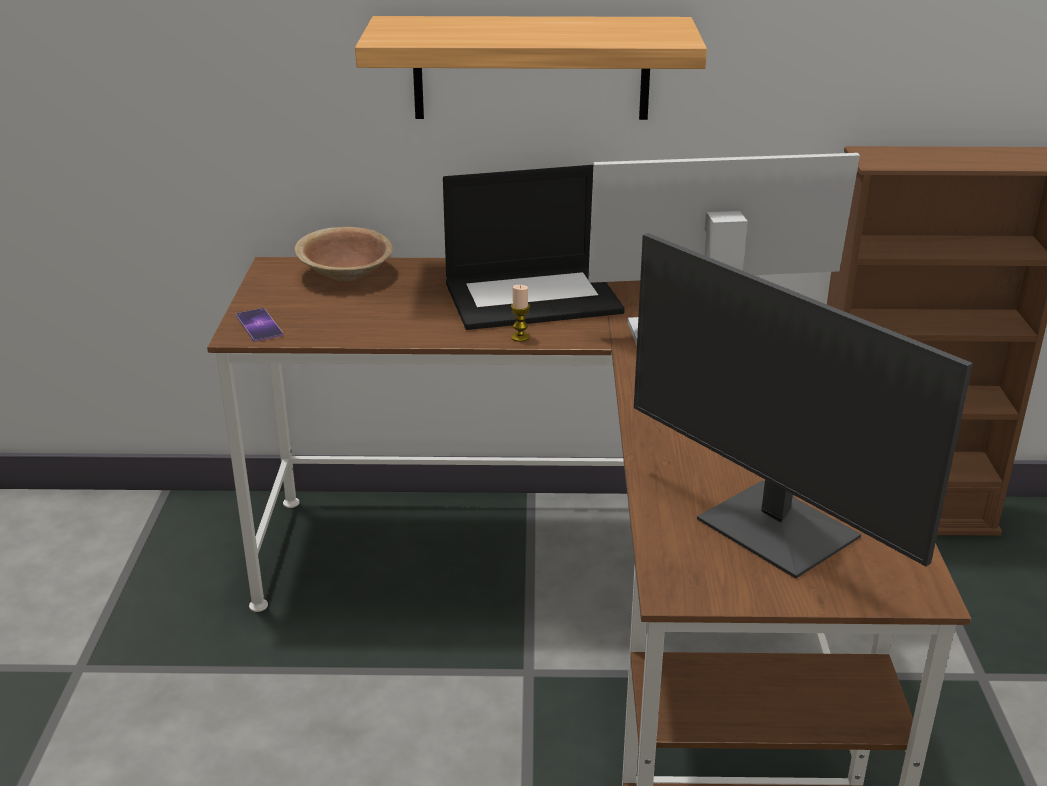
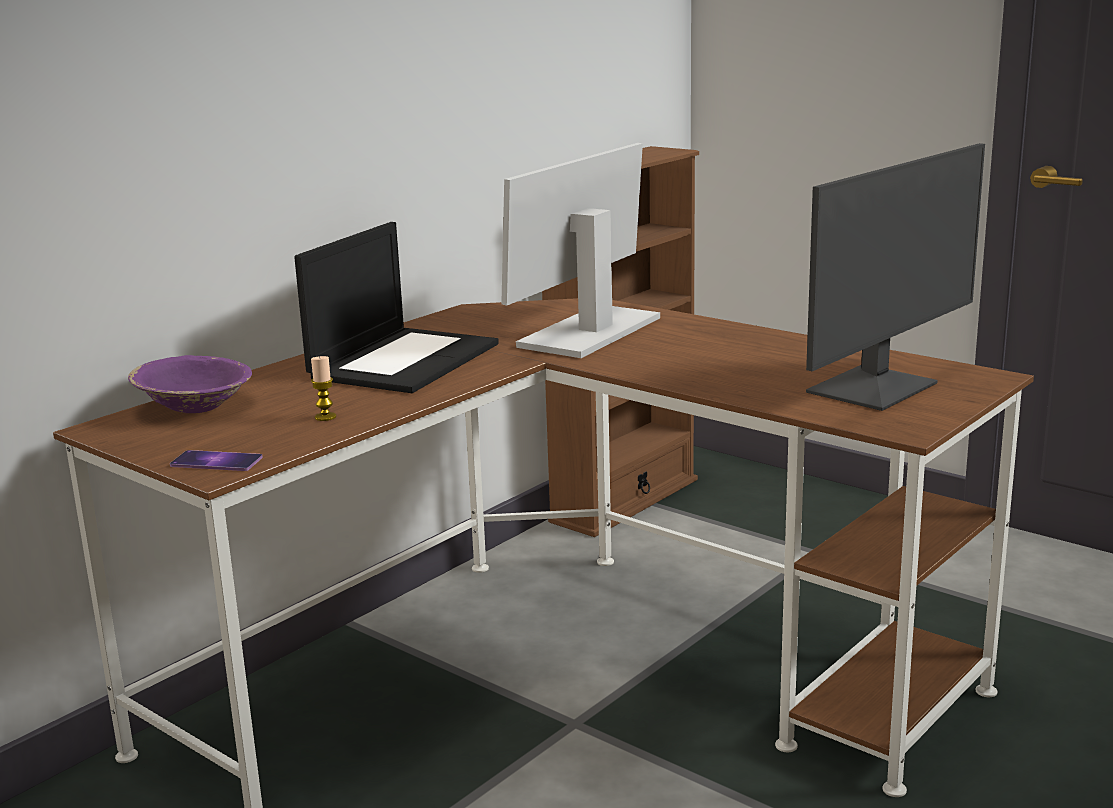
camera: 50 degrees left, 10 degrees down
(346, 274) = (195, 407): brown bowl -> purple bowl
(520, 337) = (465, 381): candle -> candle (325, 417)
(531, 68) = (302, 138): shelf -> none
(775, 530) = (875, 388): monitor -> monitor turned 45 degrees counterclockwise

